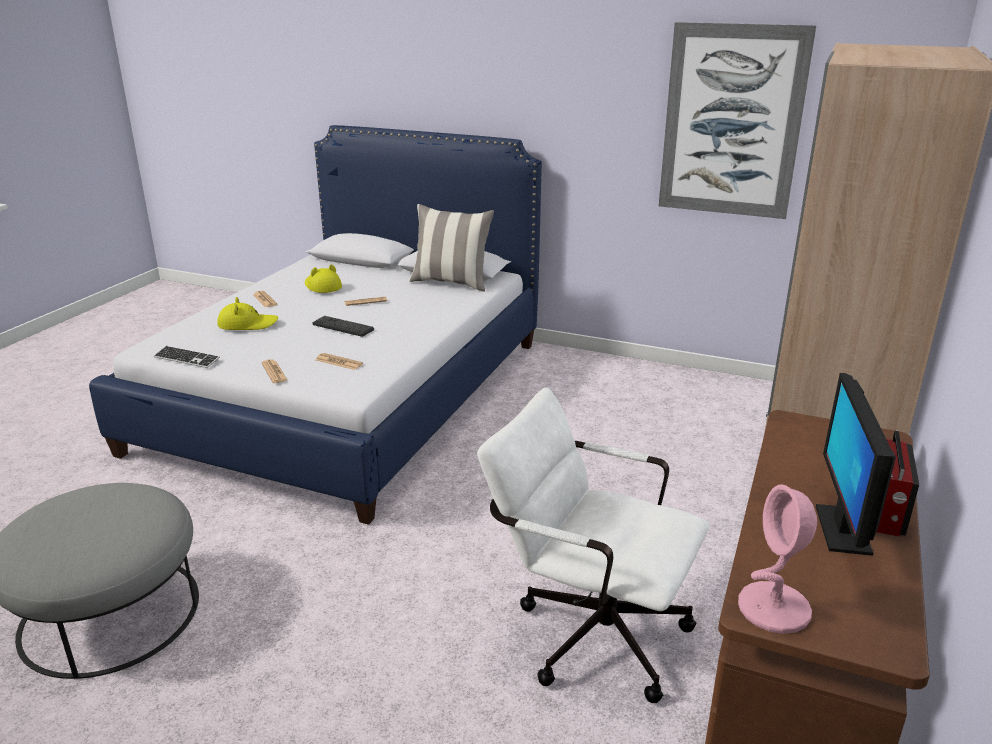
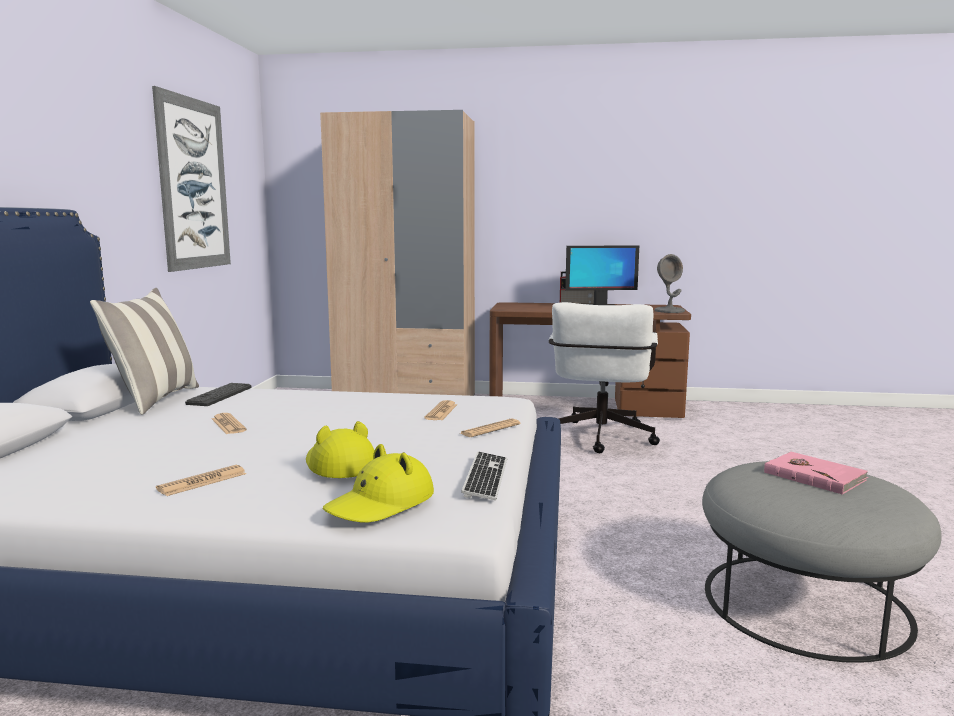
camera: 105 degrees left, 15 degrees down
(101, 533) = (814, 475): none -> pink book
(322, 286) = (137, 456): yellow hat -> yellow hat (381, 503)
(343, 327) = (332, 422): keyboard -> keyboard (220, 395)
(774, 608) = (669, 311): pink table lamp -> grey table lamp

